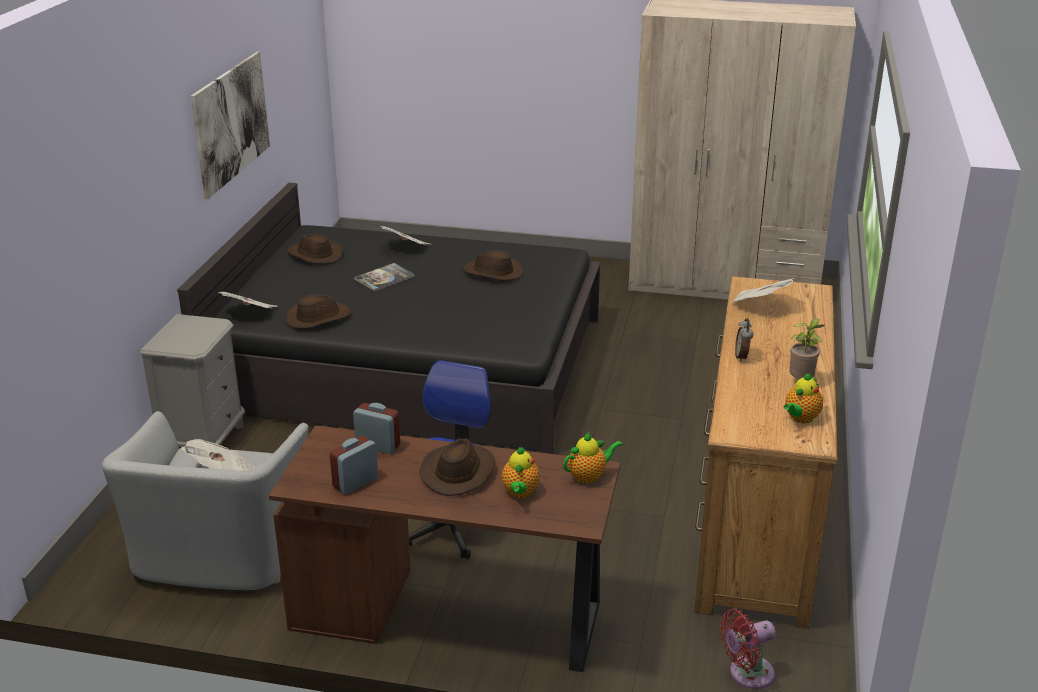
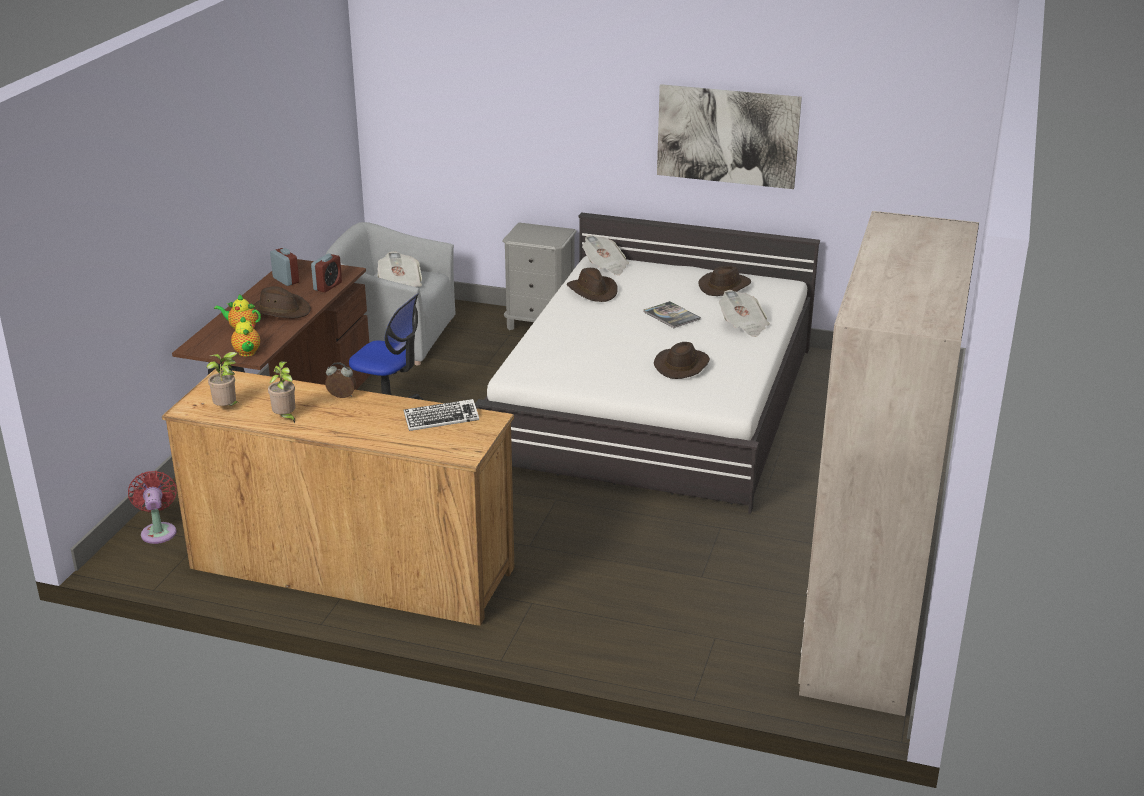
camera: 95 degrees right, 0 degrees up
(409, 364) = (656, 404): black bed -> white bed
(760, 305) = (441, 419): newspaper -> keyboard
(800, 418) = (227, 408): teapot -> potted plant

